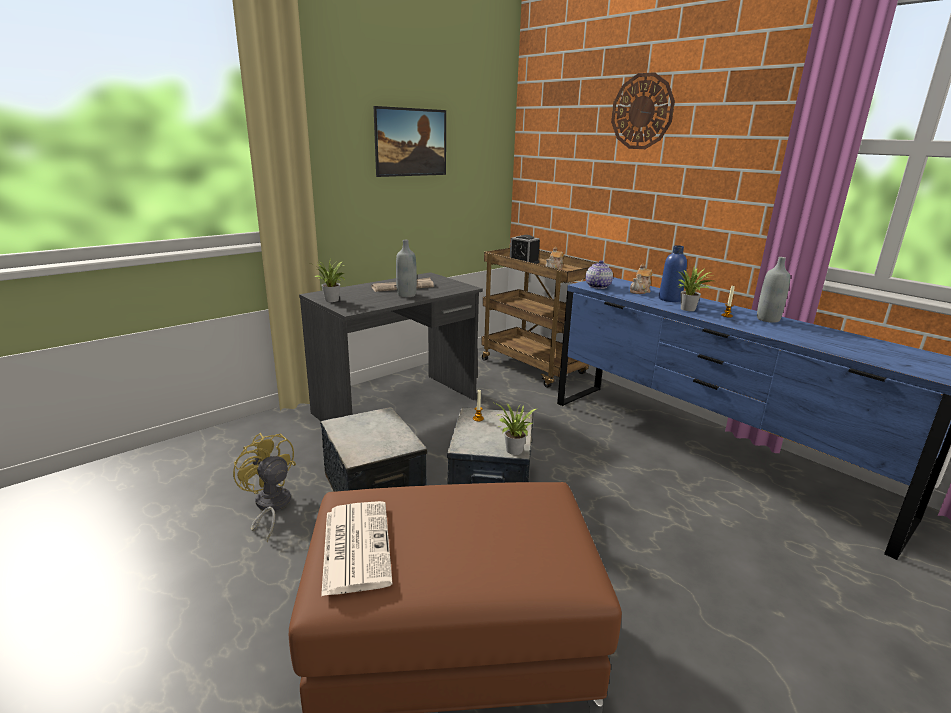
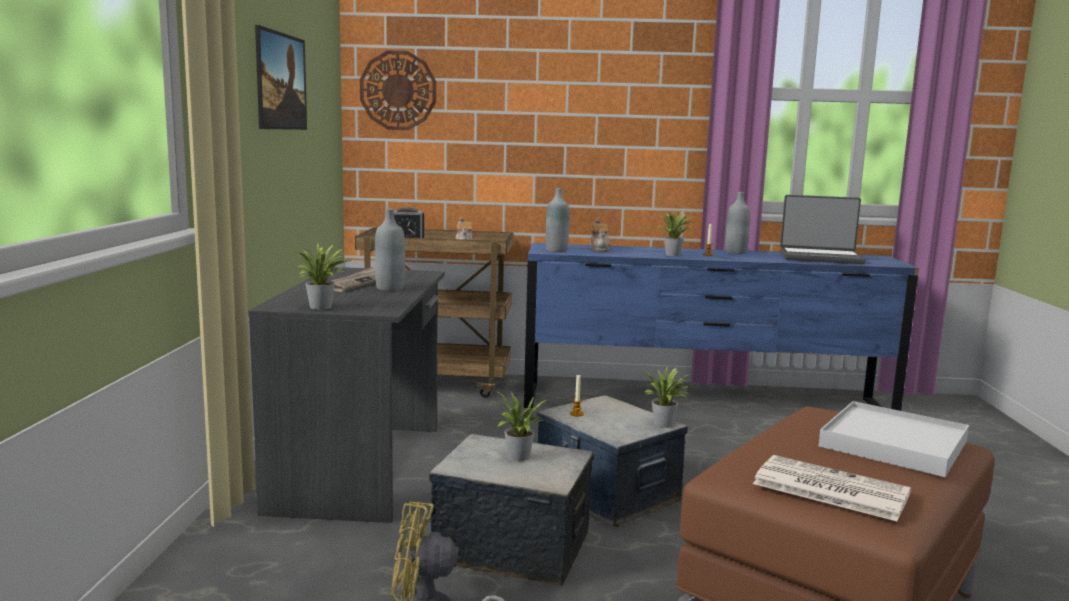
camera: 45 degrees left, 10 degrees down
(376, 432) = (516, 458): none -> potted plant
(506, 546) = (894, 444): none -> white tray
(597, 286) = (556, 250): teapot -> grey bottle
(642, 111) = (539, 57): wall clock -> wall clock (398, 90)
(670, 299) = (639, 251): blue bottle -> none
(855, 345) = (820, 258): none -> laptop

